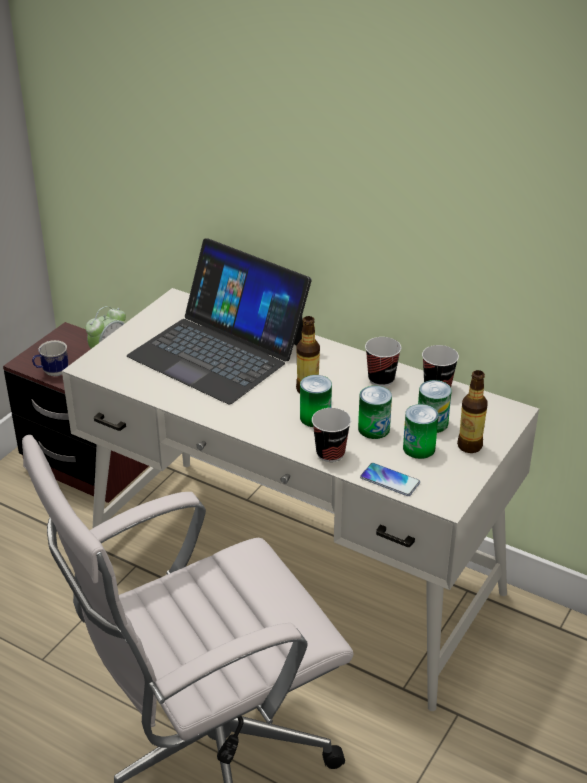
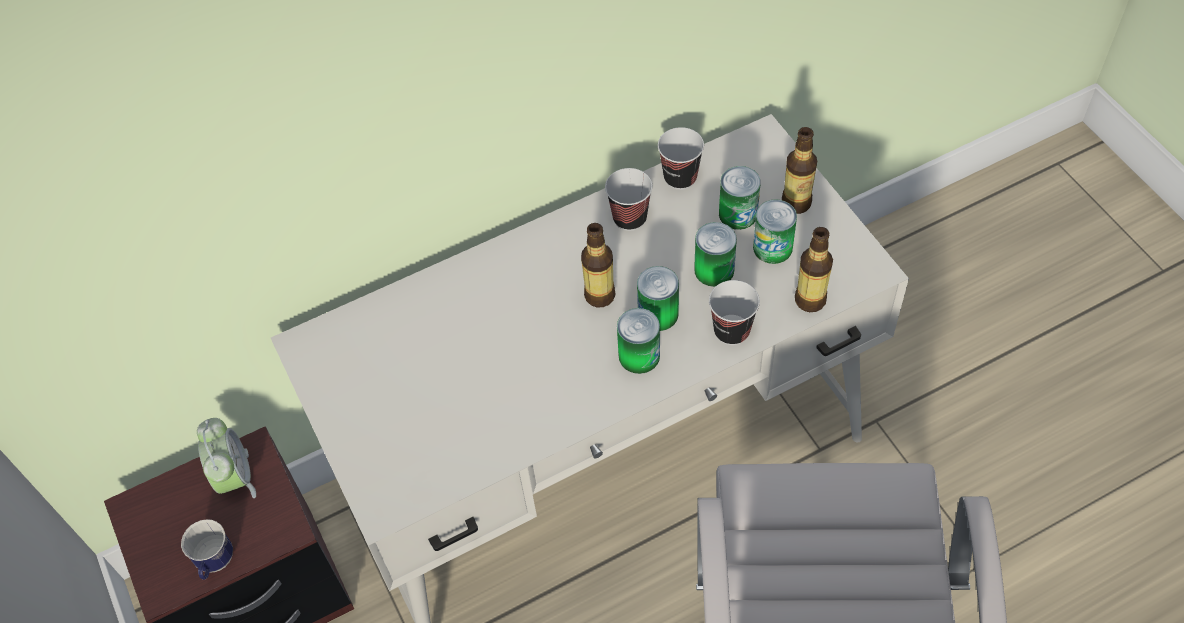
camera: 55 degrees left, 20 degrees up
(219, 351) = (457, 348): laptop -> none
(275, 421) = (639, 356): none -> can
(390, 480) = (810, 300): phone -> bottle

